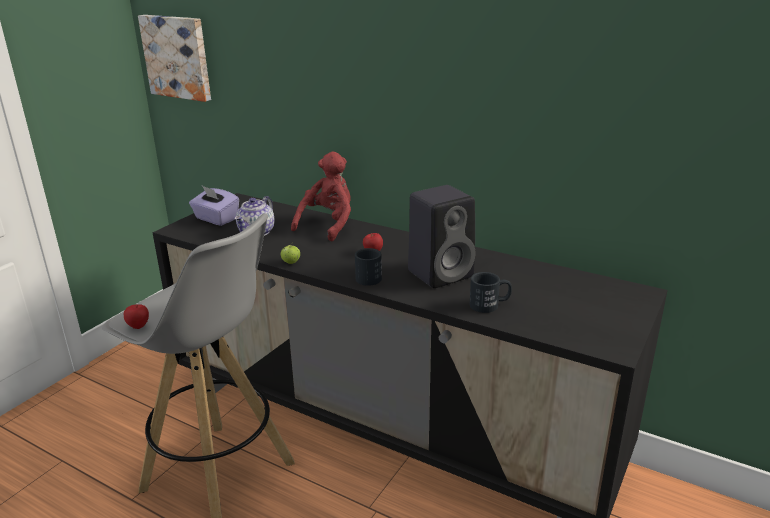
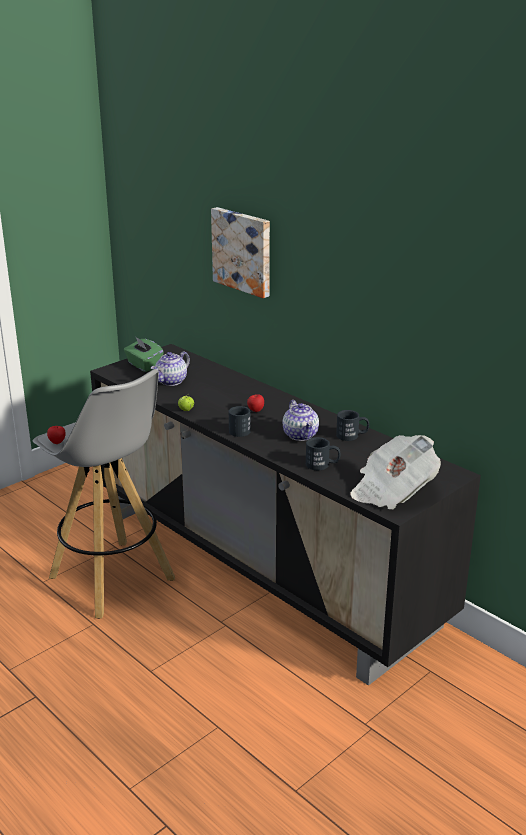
camera: 15 degrees right, 0 degrees up
(178, 57) = (136, 221): picture -> picture (243, 251)
(216, 219) = (144, 365): purple tissue box -> green tissue box
(328, 225) = (232, 382): red plush toy -> none
(442, 273) = (301, 435): black speaker -> teapot
(498, 265) = (352, 435): none -> black mug
(592, 325) = (392, 491): none -> newspaper

